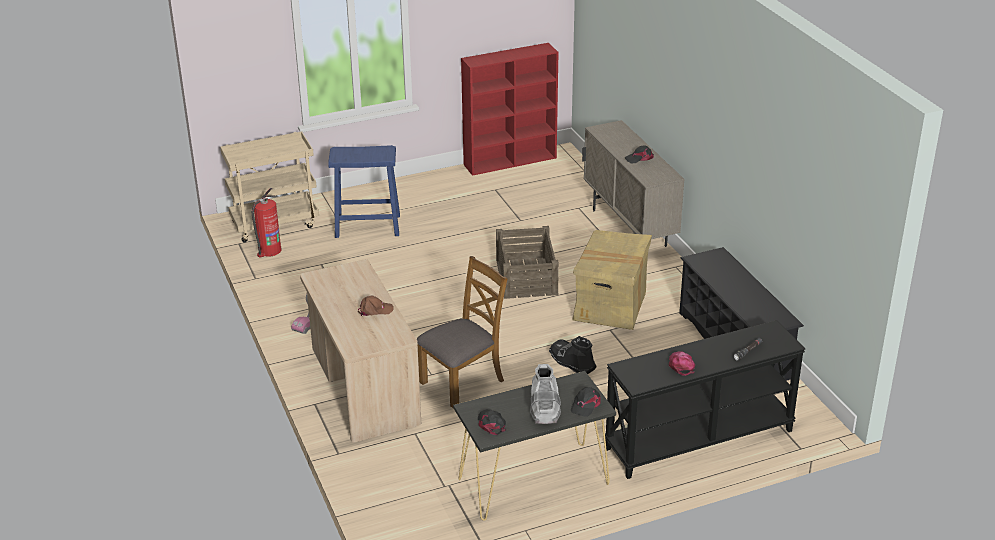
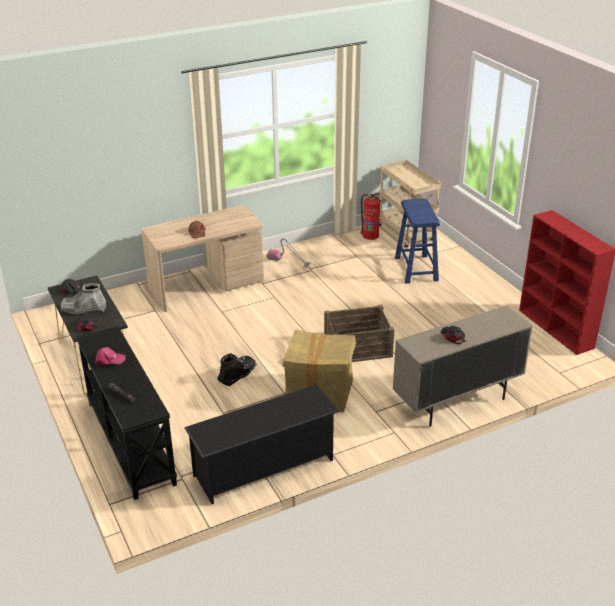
camera: 85 degrees right, 0 degrees up
(463, 381) = (213, 325): brown chair -> none

